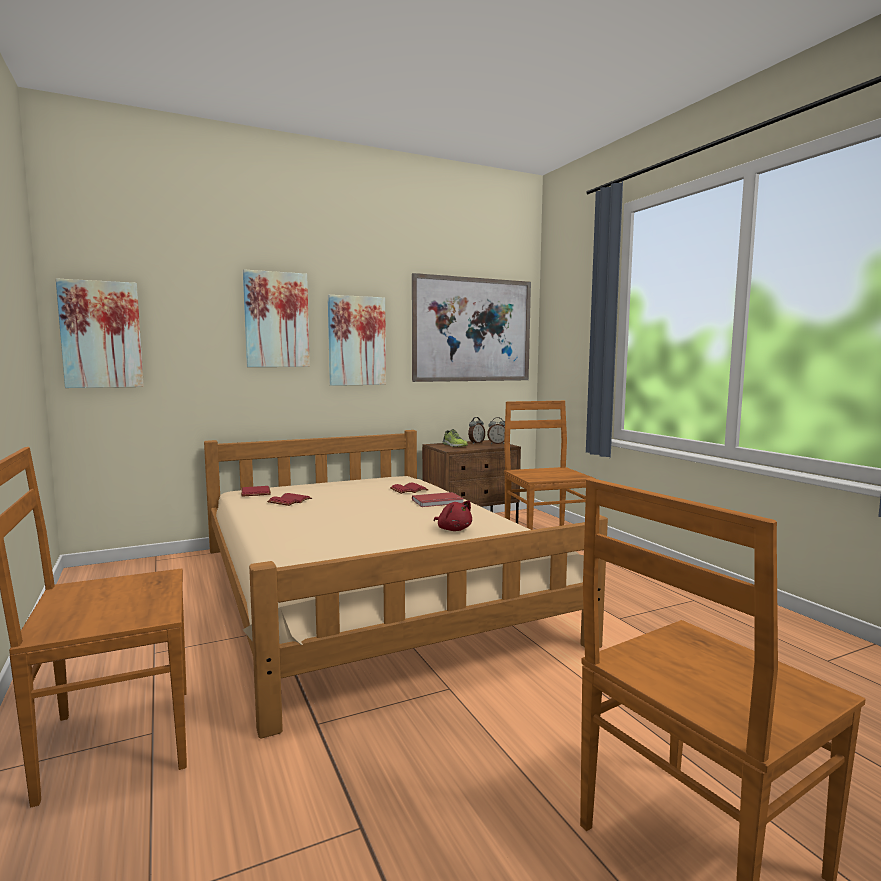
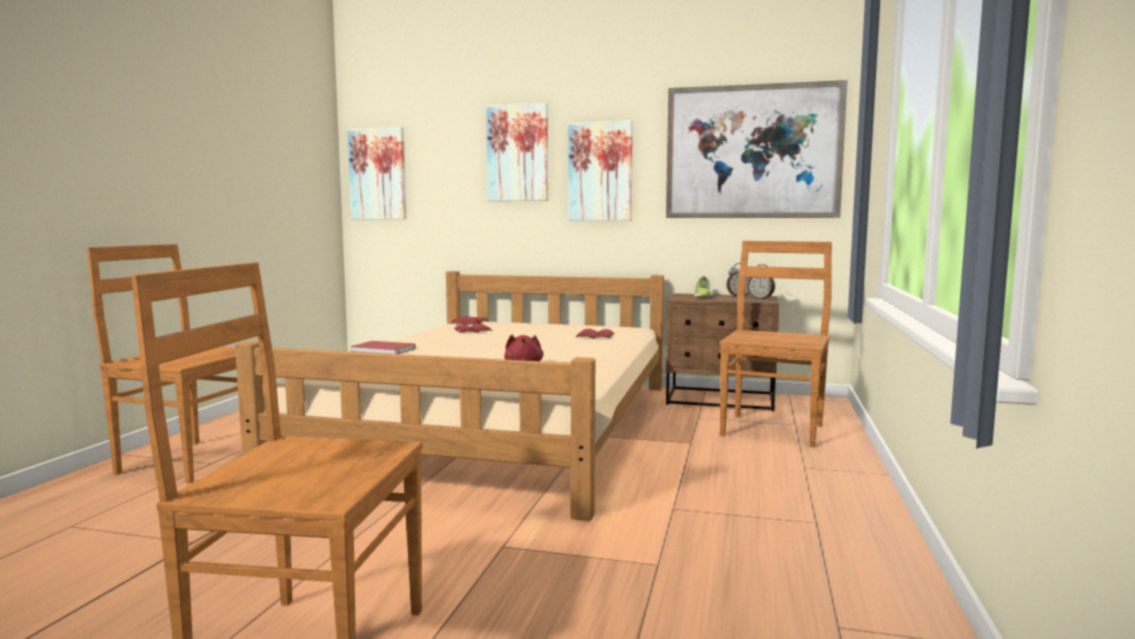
camera: 40 degrees right, 0 degrees up
(438, 502) = (587, 347): red book -> red book (382, 350)

